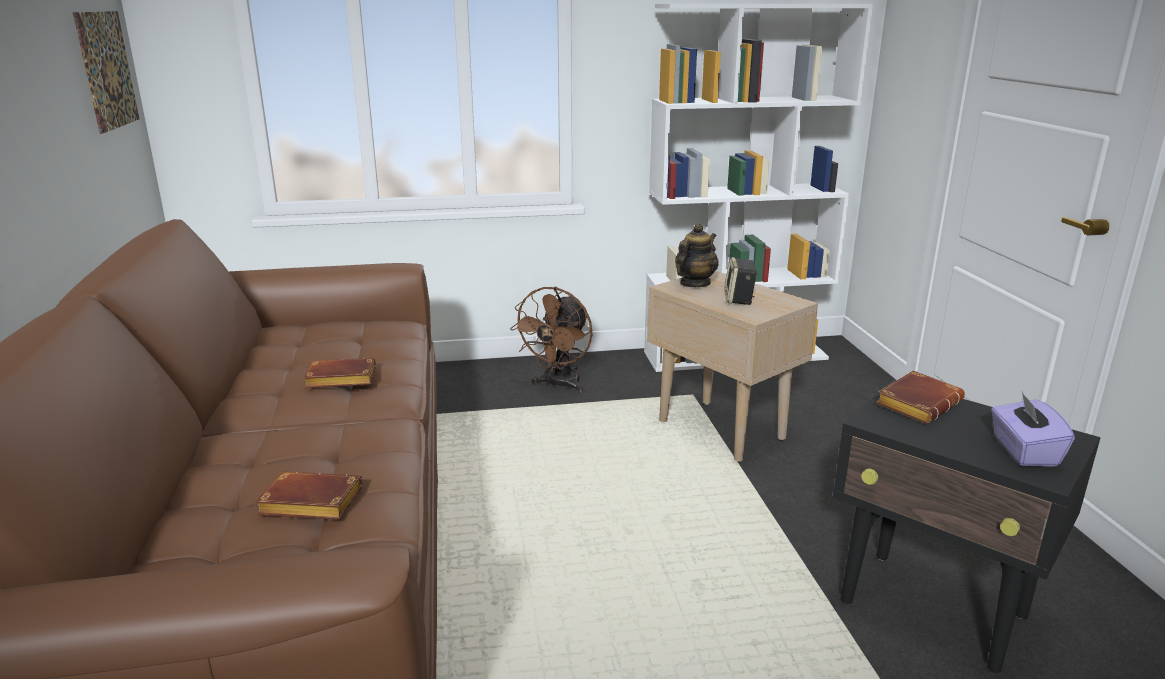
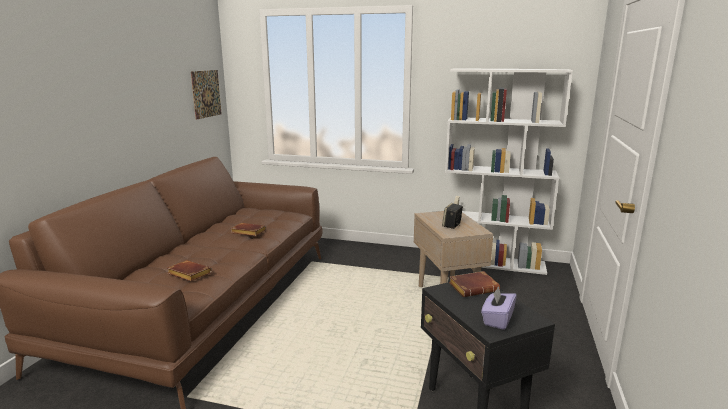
camera: 25 degrees right, 5 degrees down
(558, 385) = (384, 260): brown fan -> none
(694, 284) = (439, 215): teapot -> none

